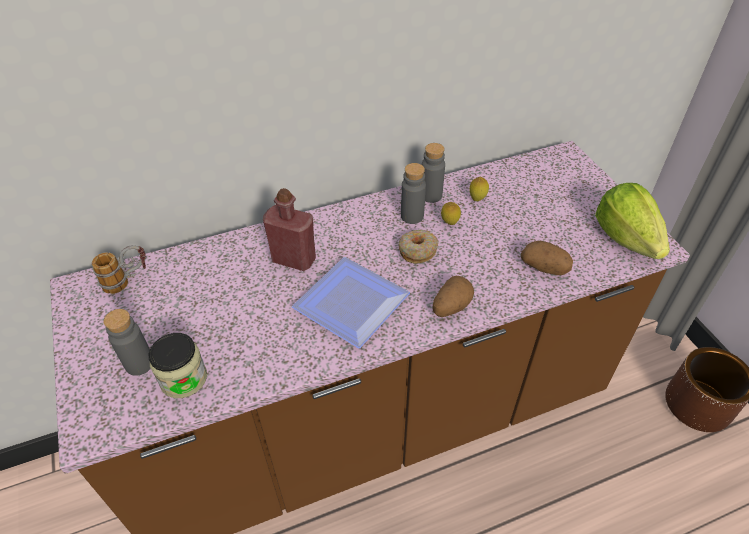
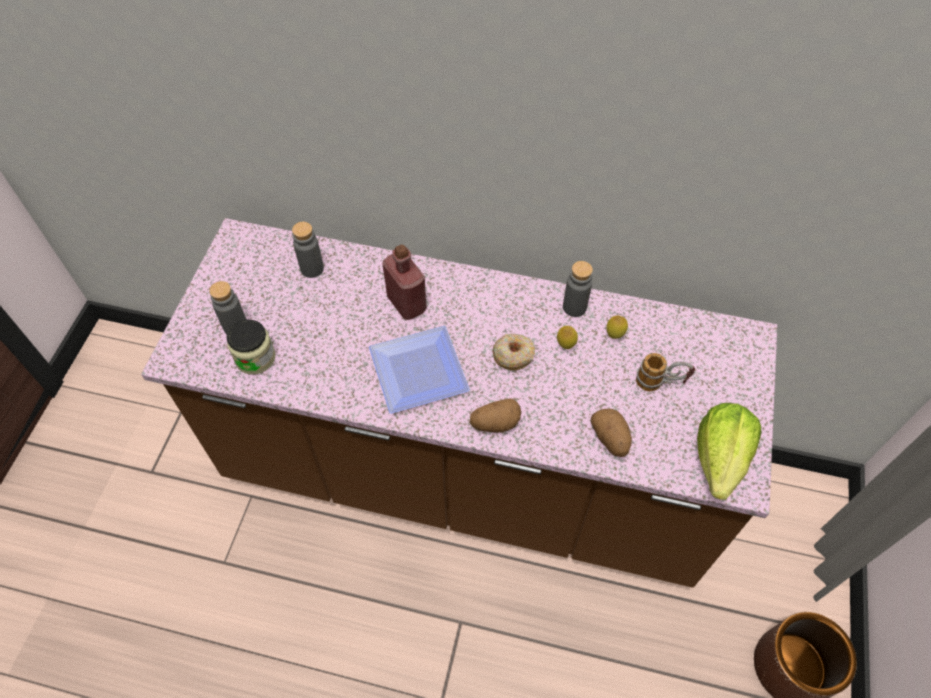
camera: 35 degrees right, 10 degrees up
(127, 281) = (274, 251): mug -> mug (660, 383)
(412, 216) = (538, 319): grey bottle -> grey bottle (312, 268)

